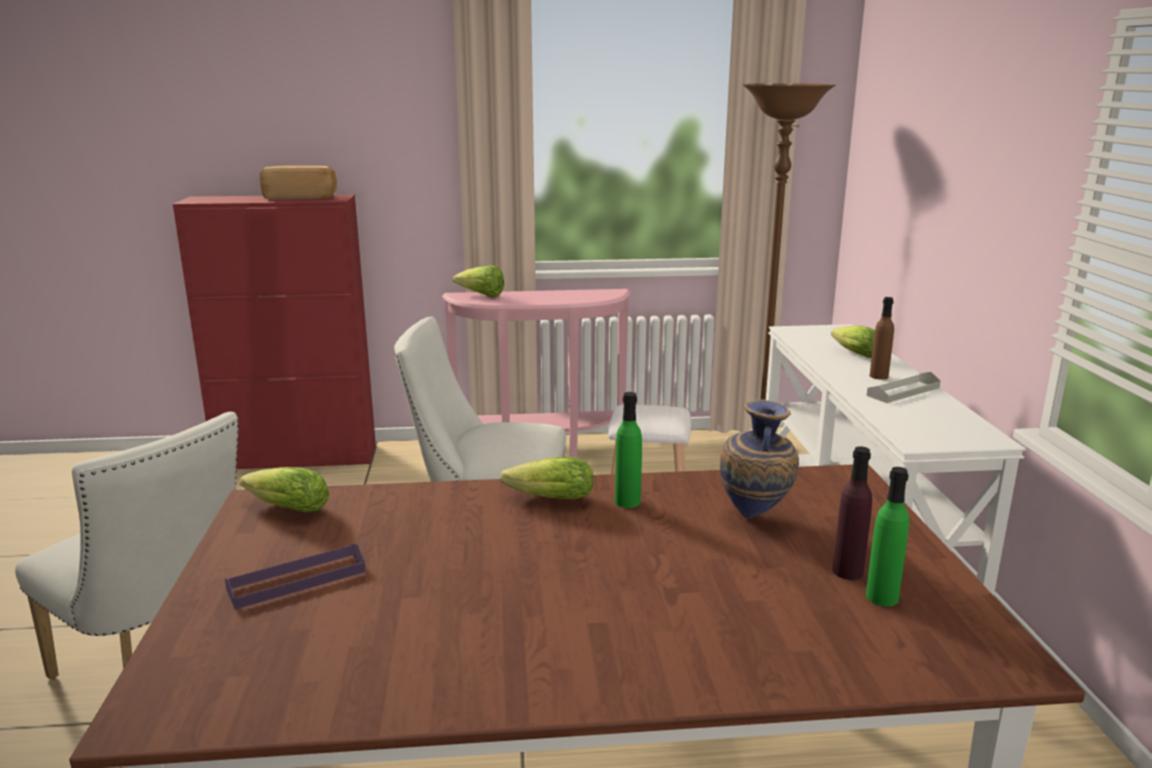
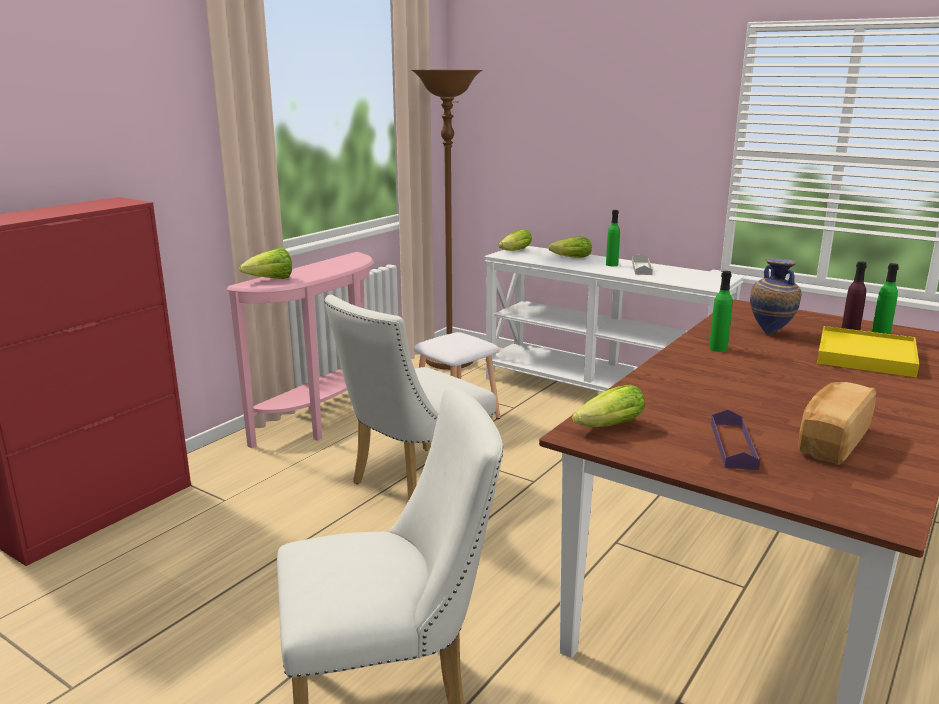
camera: 50 degrees left, 0 degrees up
(300, 197) = (78, 206): bread -> bread (830, 441)
(546, 499) = (689, 362): lettuce -> lettuce (513, 251)
(766, 601) = (866, 356): none -> yellow tray
(878, 376) = (611, 264): brown bottle -> green bottle

